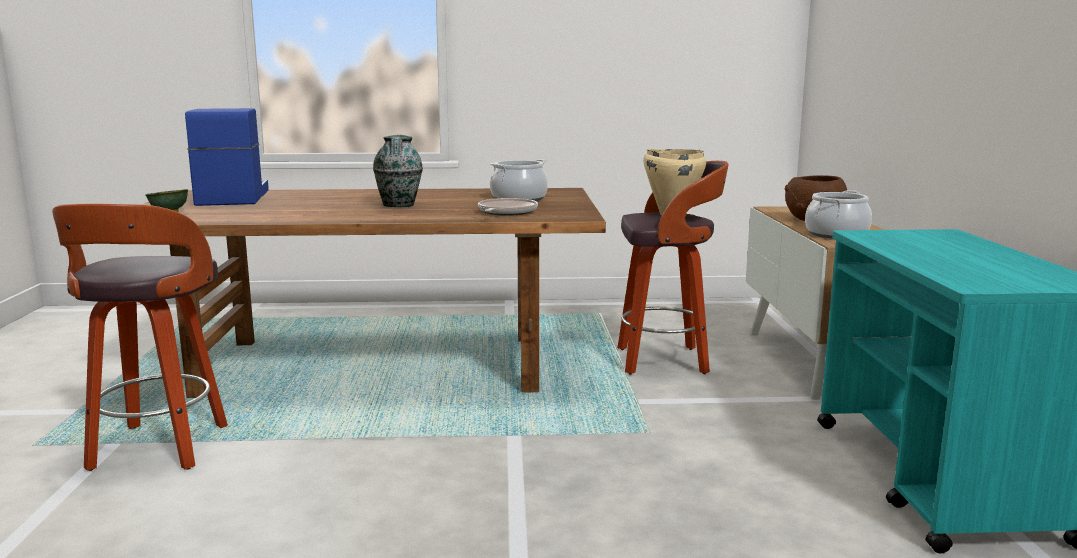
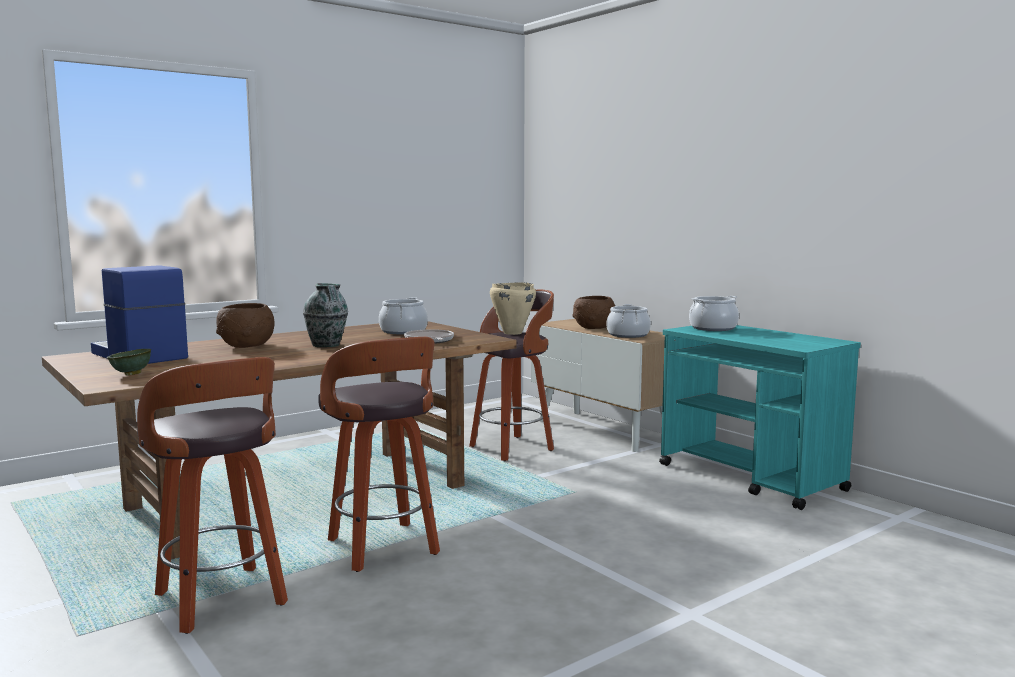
camera: 35 degrees left, 5 degrees down
(336, 198) = (247, 346): none -> brown bowl
(354, 440) = (384, 548): none -> stool
(917, 237) = (713, 328): none -> cooking pot

